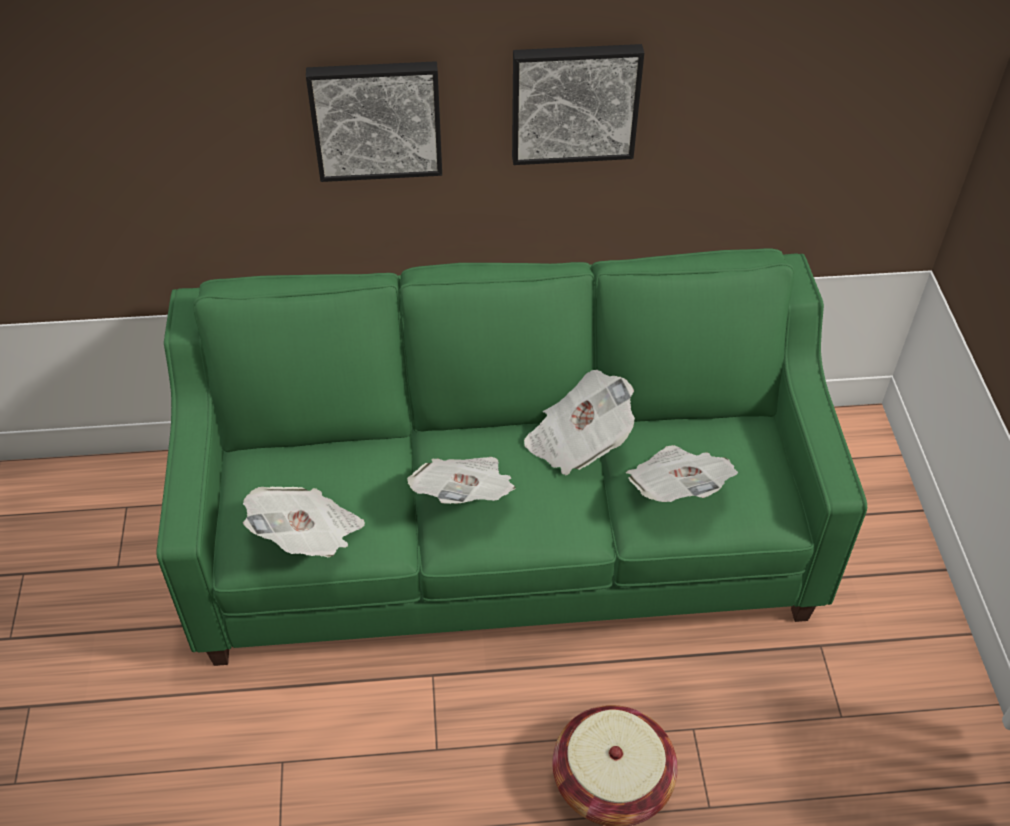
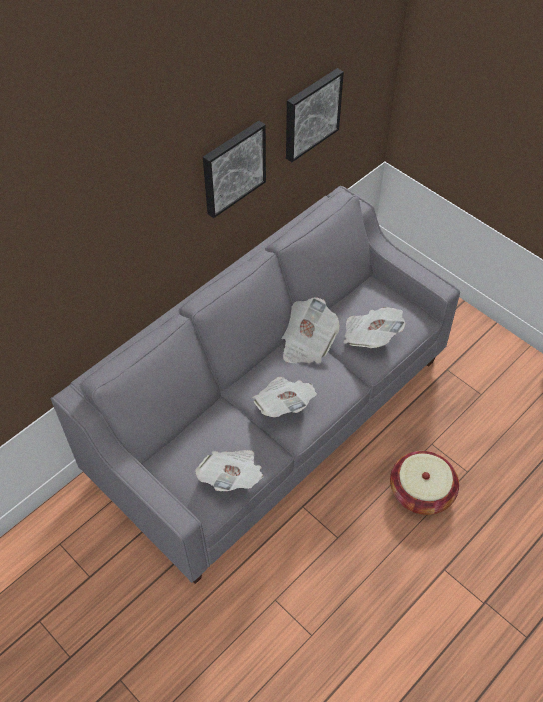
camera: 40 degrees left, 5 degrees up
(376, 119) = (141, 233): picture -> picture (311, 113)
(506, 537) = (271, 417): green sofa -> grey sofa

